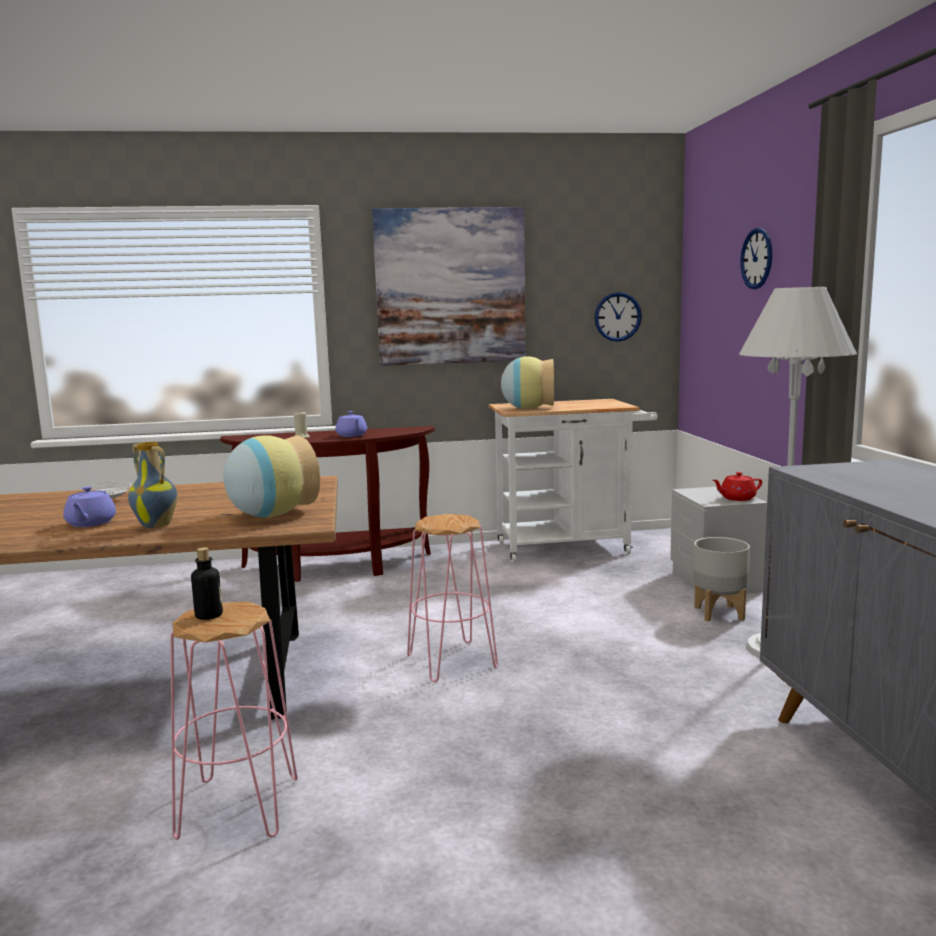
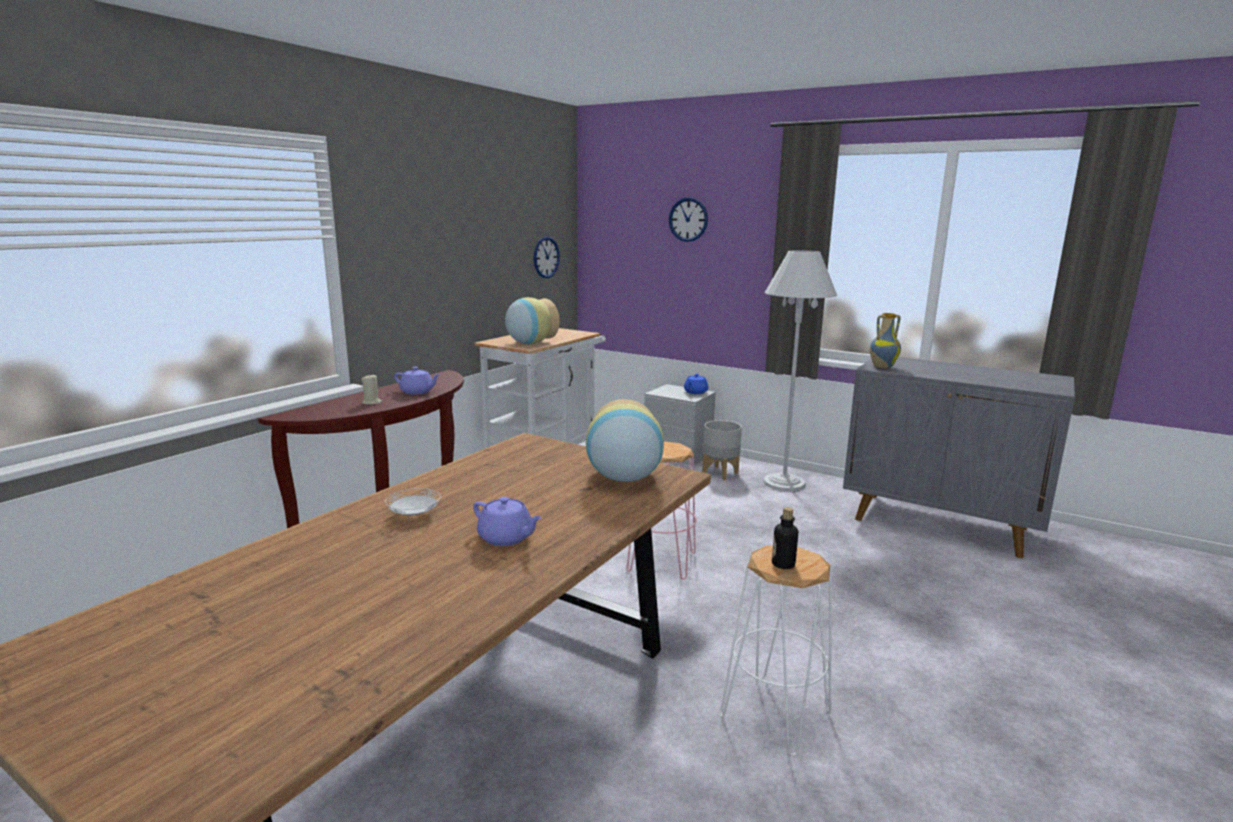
camera: 50 degrees left, 5 degrees up
(157, 525) = (575, 516): vase -> vase (882, 367)
(237, 807) = (775, 715): pink stool -> white stool
(450, 286) = (440, 231): picture -> none
(736, 498) = (695, 392): red teapot -> blue teapot

